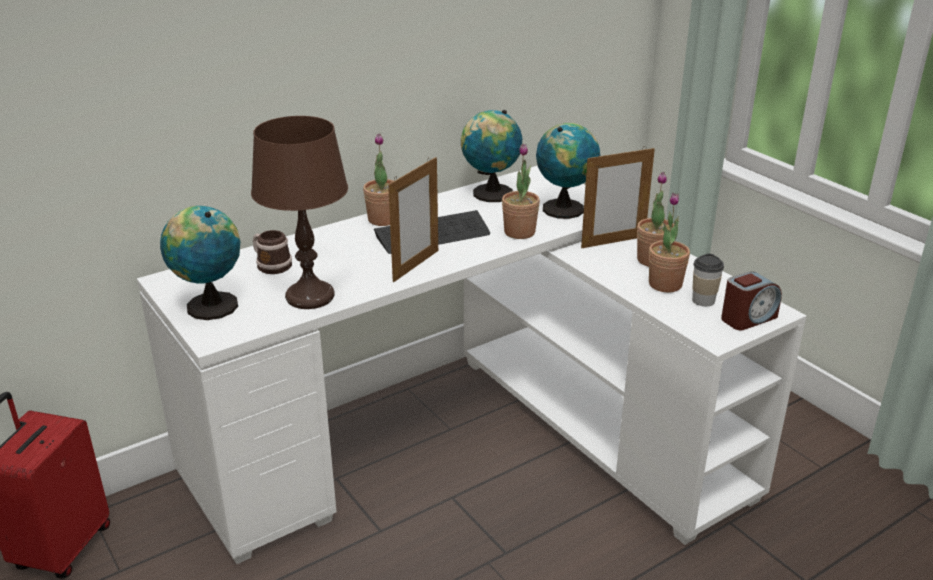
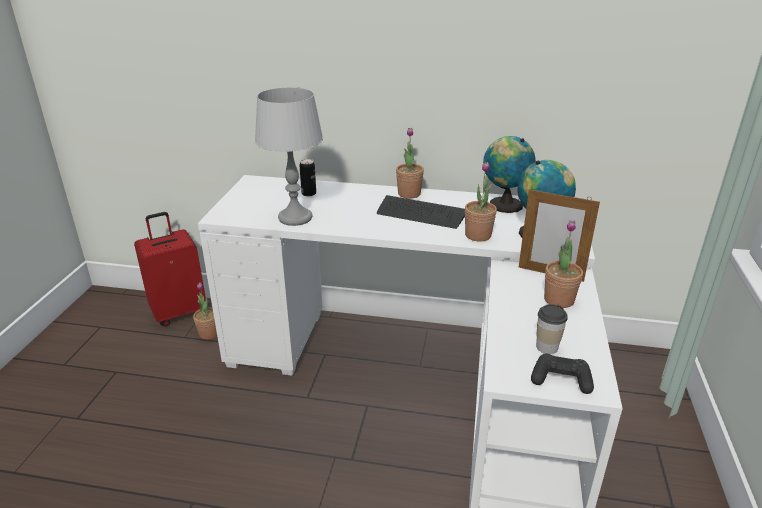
camera: 45 degrees right, 0 degrees up
(209, 306) = (246, 201): globe -> none
(271, 265) = (308, 193): mug -> can
(309, 296) = (295, 217): brown table lamp -> grey table lamp
(416, 265) = (378, 227): picture frame -> none
(665, 284) = (536, 320): potted plant -> potted plant (209, 333)
(748, 318) = (561, 380): alarm clock -> black game controller

